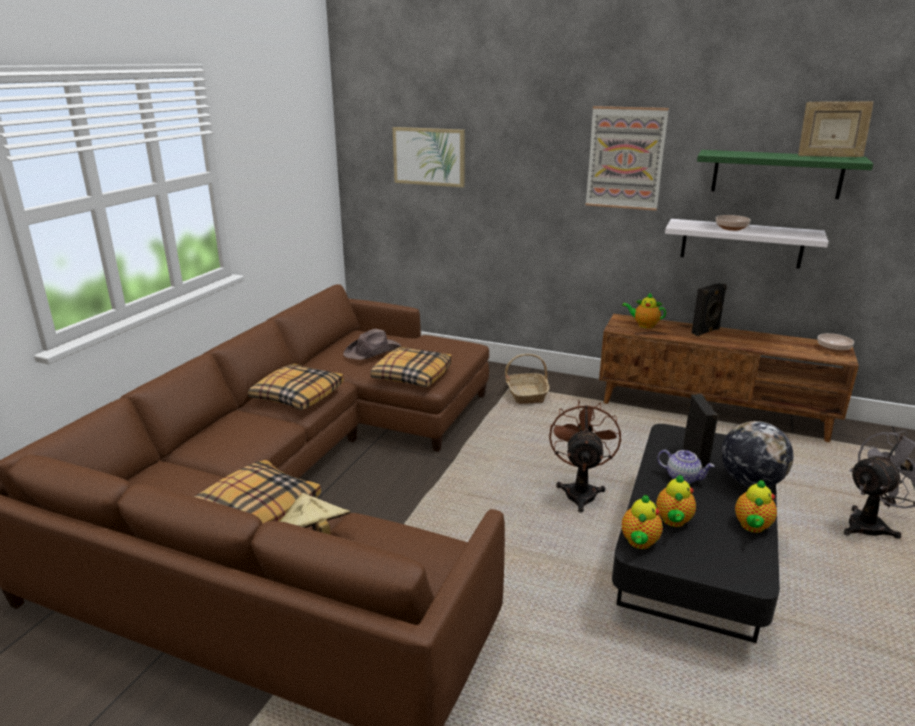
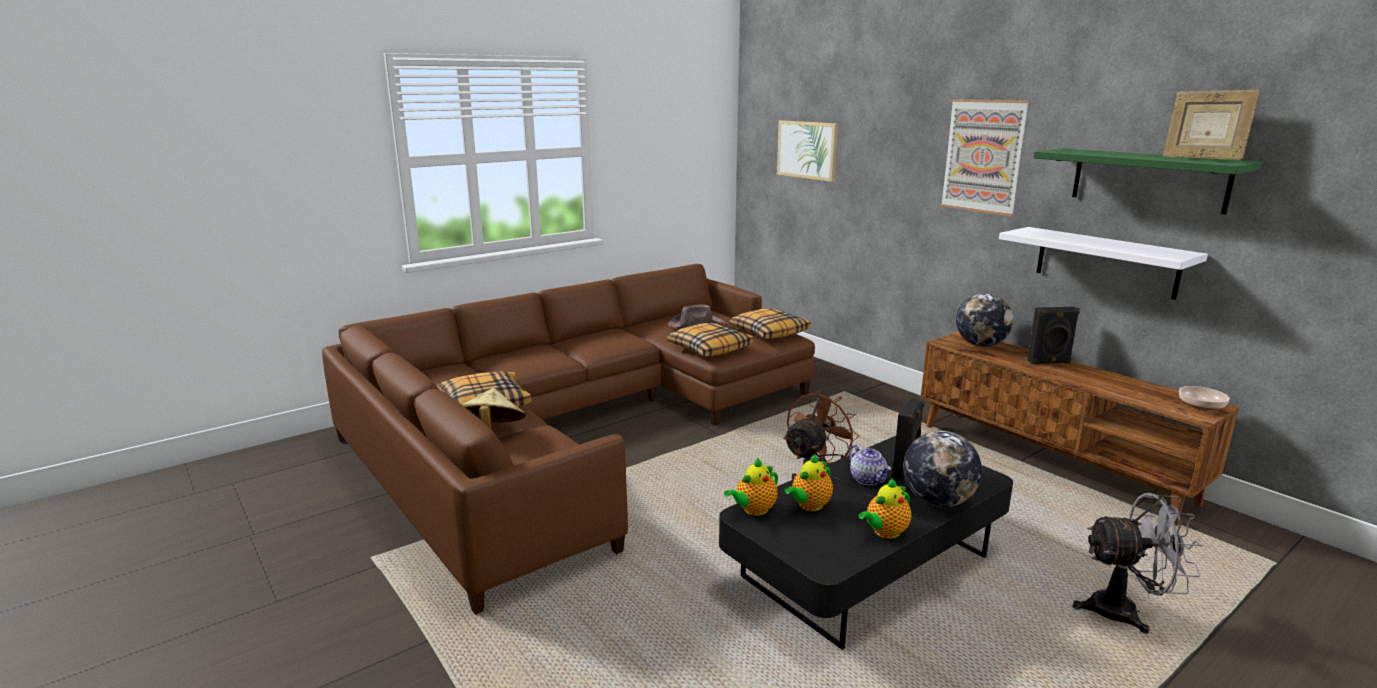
camera: 30 degrees right, 5 degrees down
(297, 395) = (599, 343): pillow -> pillow (769, 332)
(526, 394) = (851, 402): basket -> none
(644, 325) = (980, 345): teapot -> globe
(730, 228) = (1079, 240): bowl -> none

